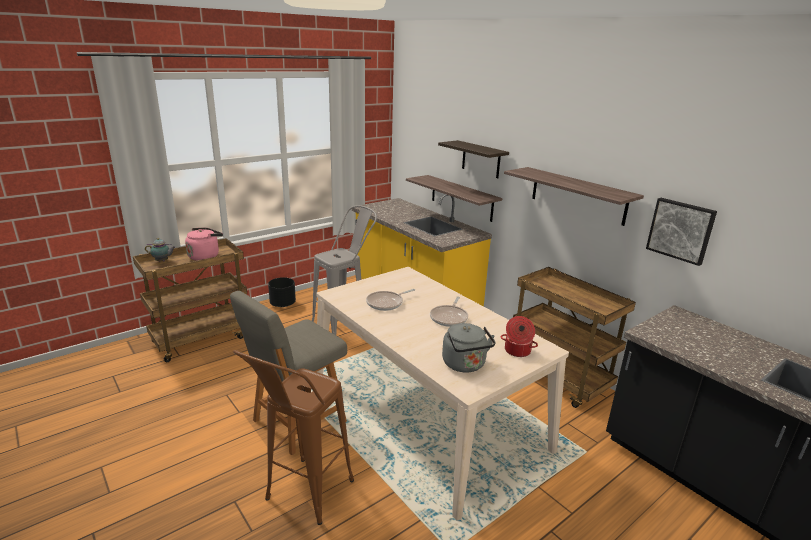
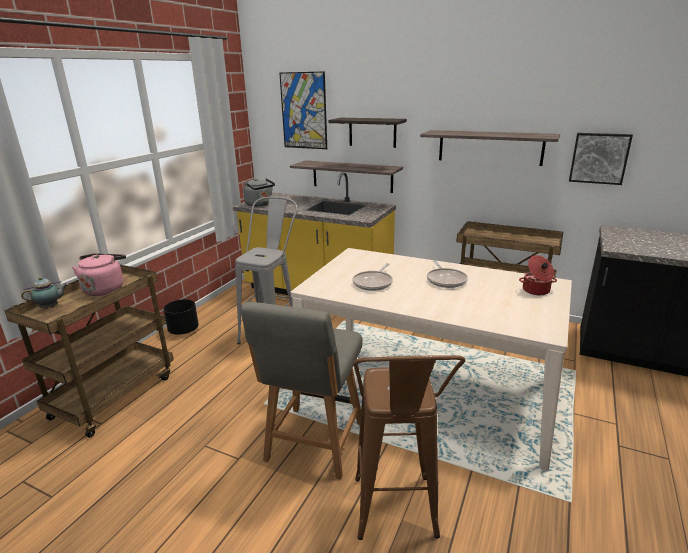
camera: 25 degrees left, 0 degrees up
(431, 129) = (304, 111): none -> picture
(465, 365) = (515, 314): grey kettle -> grey kettle (260, 204)

